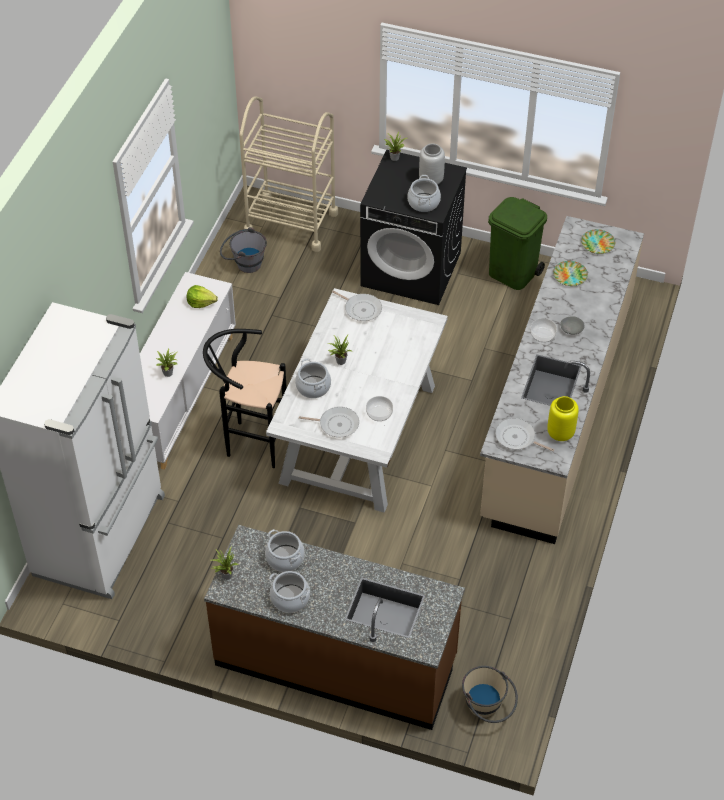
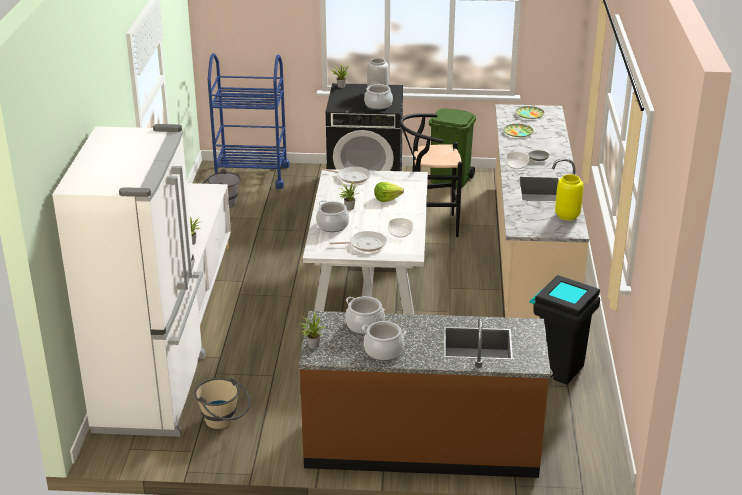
camera: 15 degrees left, 20 degrees down
(201, 302) = (204, 198): lettuce -> lettuce (387, 198)
(250, 442) = (272, 308): black stool -> black stool (429, 226)
(291, 222) = (251, 175): beige cart -> blue cart
(487, 709) = (582, 453): beige bucket -> beige bucket (224, 422)
(510, 593) = (557, 369): none -> black trash can
(517, 438) = (532, 223): frying pan -> none

